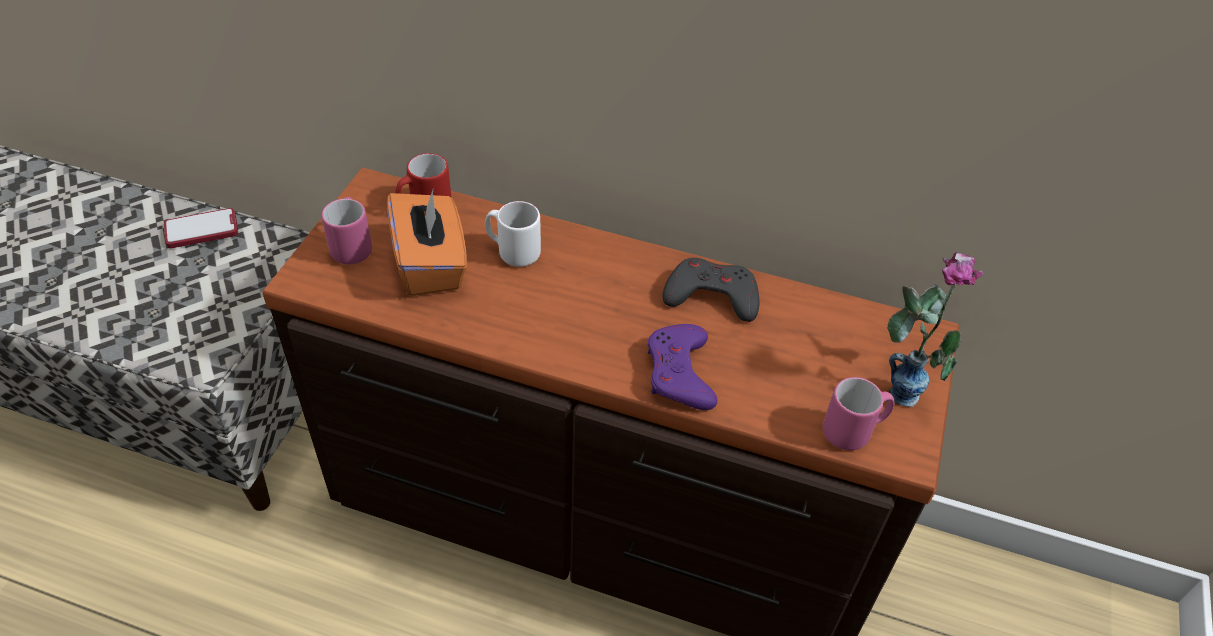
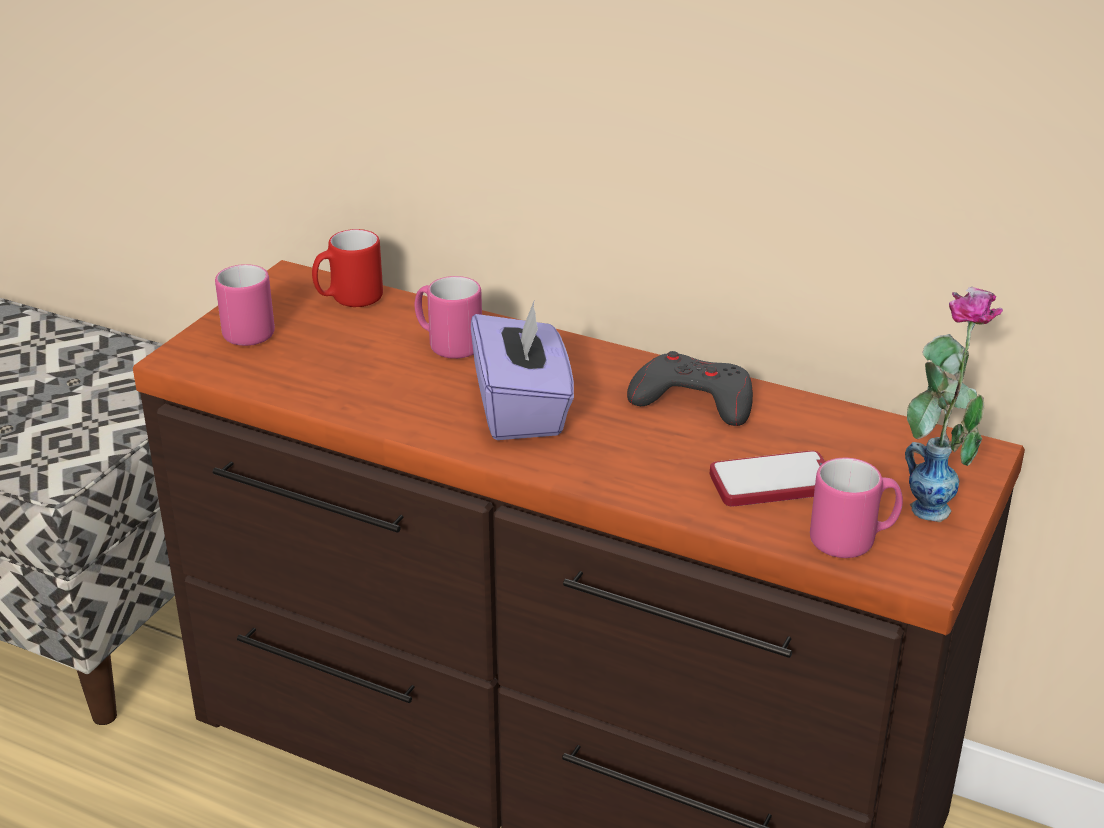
camera: 10 degrees right, 15 degrees down
(202, 230) = (83, 349): phone -> phone (772, 482)
(431, 264) = (343, 352): orange tissue box -> none
(512, 252) = (447, 345): white mug -> pink mug
(583, 316) = (522, 409): none -> purple tissue box
(680, 373) = (634, 470): purple game controller -> none

